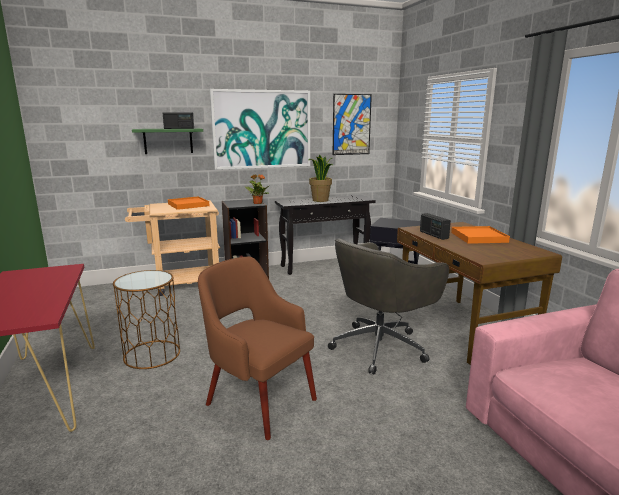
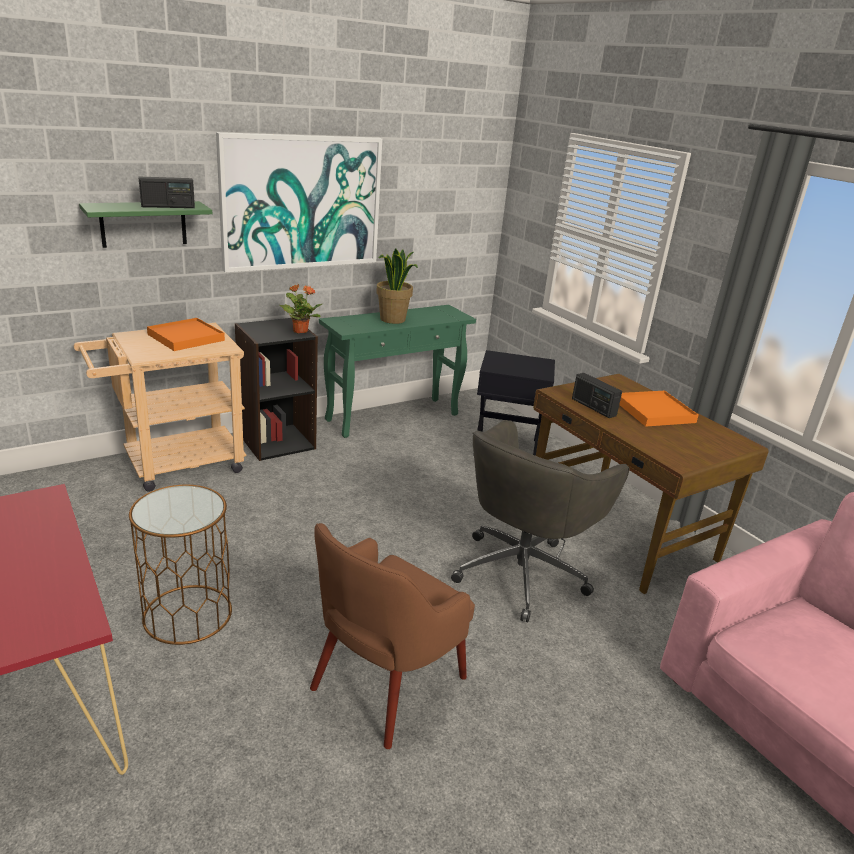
camera: 15 degrees left, 10 degrees up
(259, 400) = (386, 684): brown armchair -> brown armchair turned 75 degrees counterclockwise
(325, 265) = (393, 417): black console table -> green console table
(351, 124) = (440, 194): picture -> none

